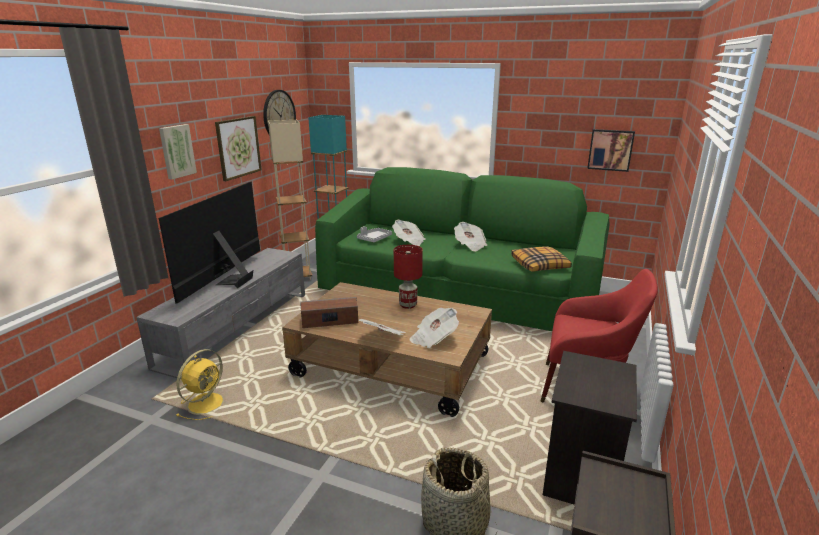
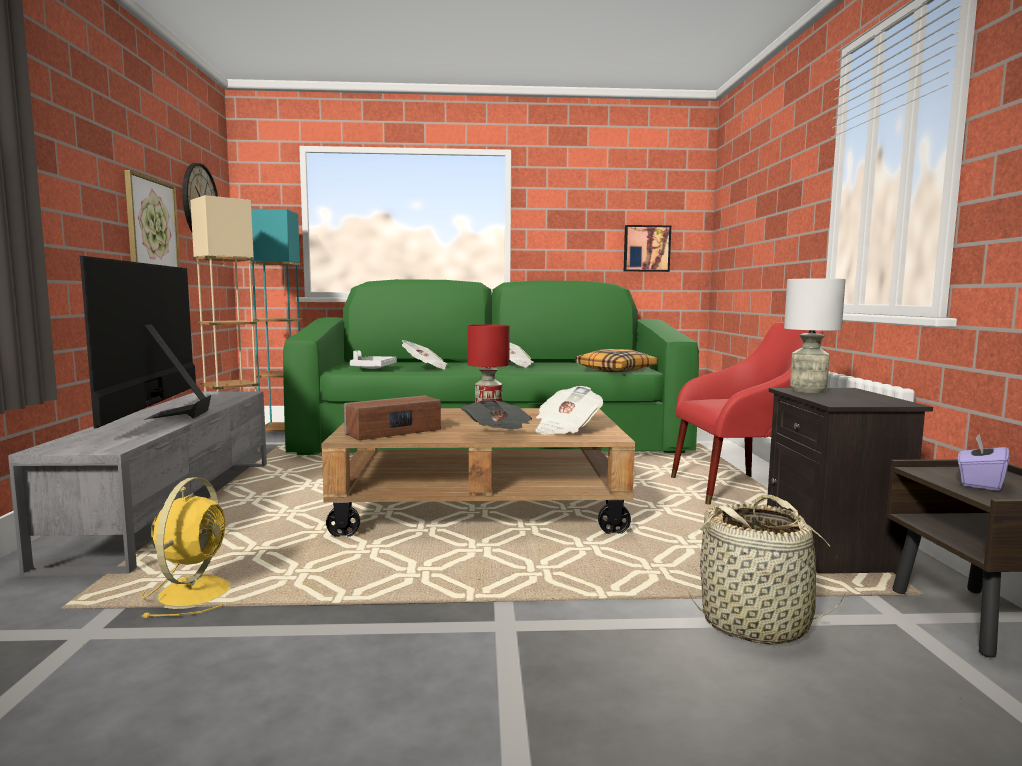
camera: 25 degrees left, 15 degrees down
(176, 151) = (71, 189): picture -> none
(582, 365) = (808, 391): none -> grey table lamp
(613, 497) = (980, 483): none -> purple tissue box

